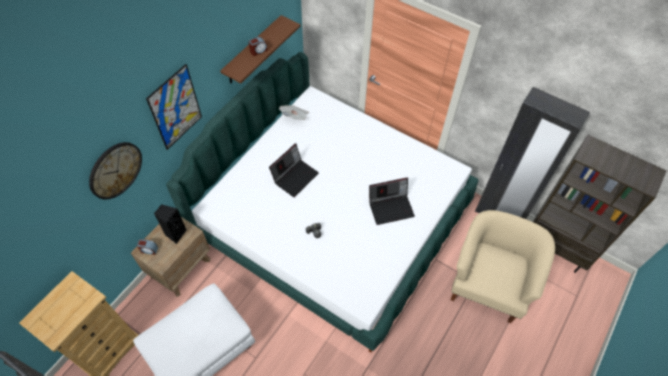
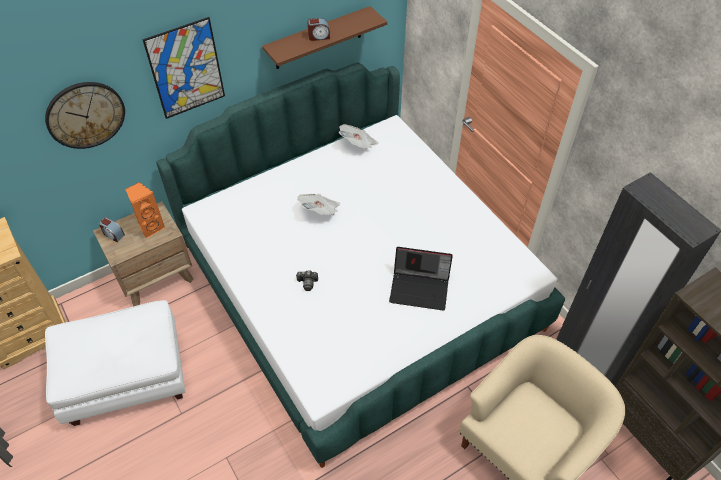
camera: 25 degrees right, 5 degrees down
(175, 233) = (151, 227): black speaker -> orange speaker
(295, 176) = (320, 211): laptop -> newspaper

